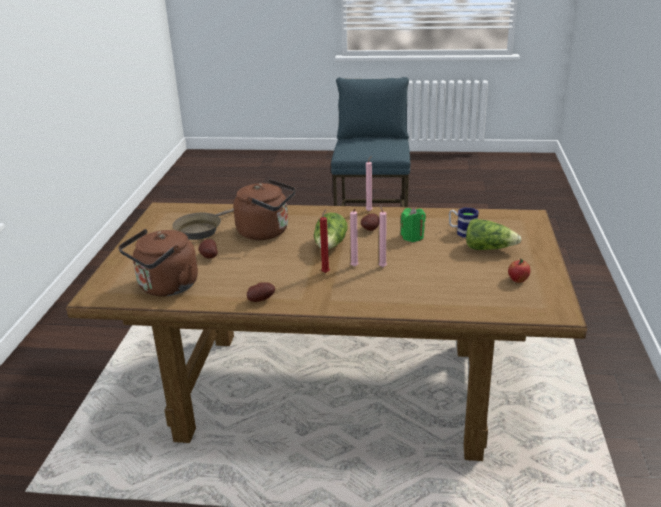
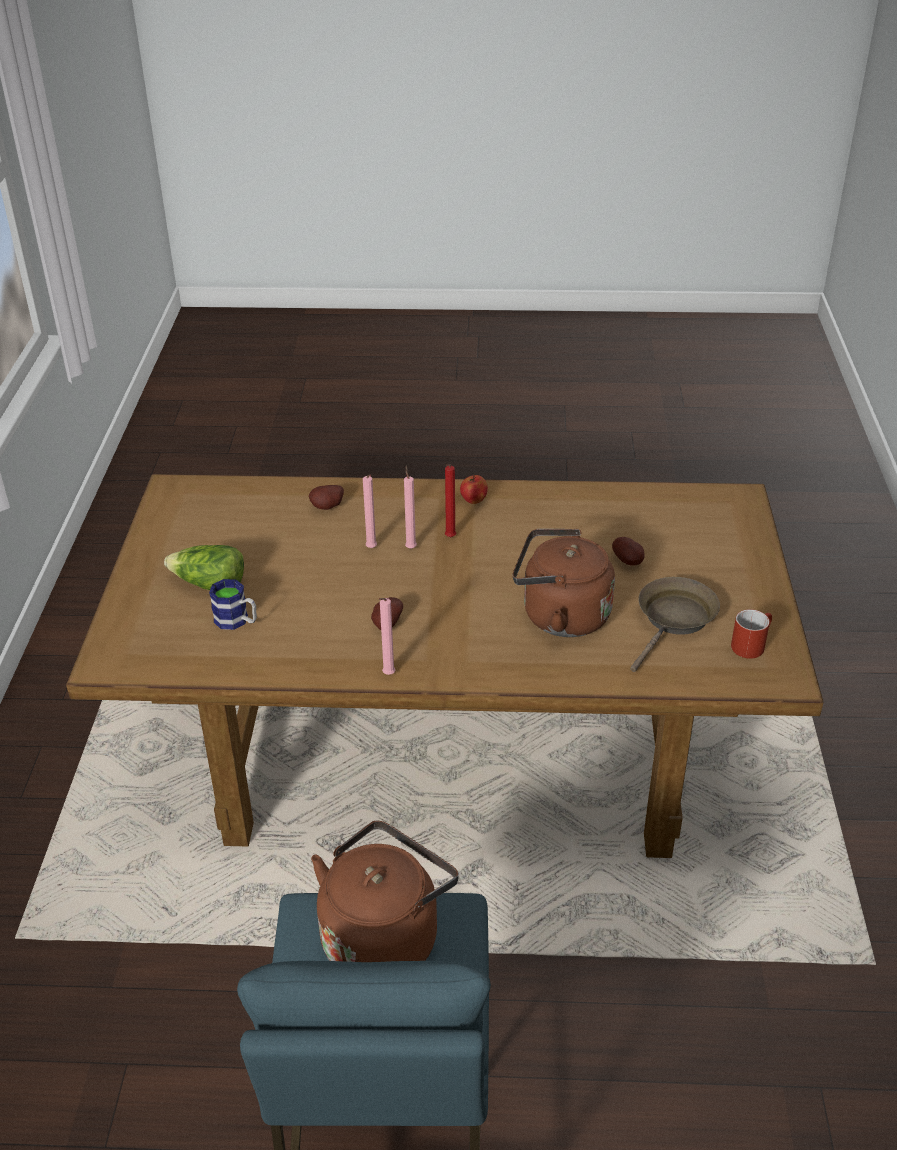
camera: 175 degrees right, 10 degrees up
(165, 287) = (657, 510): brown kettle -> brown kettle (384, 936)
(167, 220) = (751, 644): none -> red mug
(261, 300) = (524, 495): potato -> potato (328, 508)
(330, 246) = (449, 586): lettuce -> none
(412, 237) = (320, 608): green candle -> none
(518, 280) = (195, 530): apple -> apple (473, 500)

